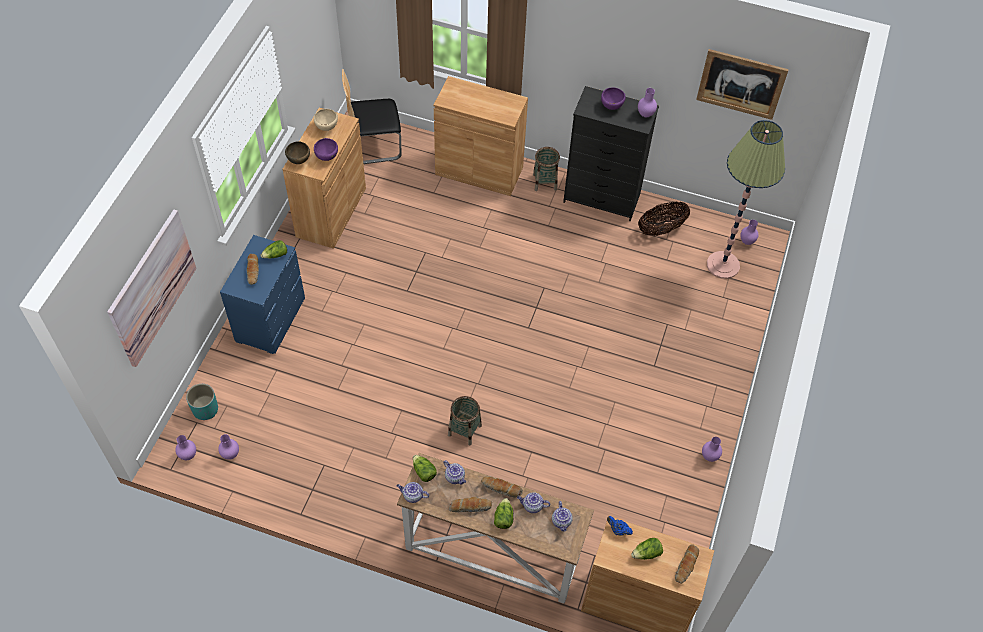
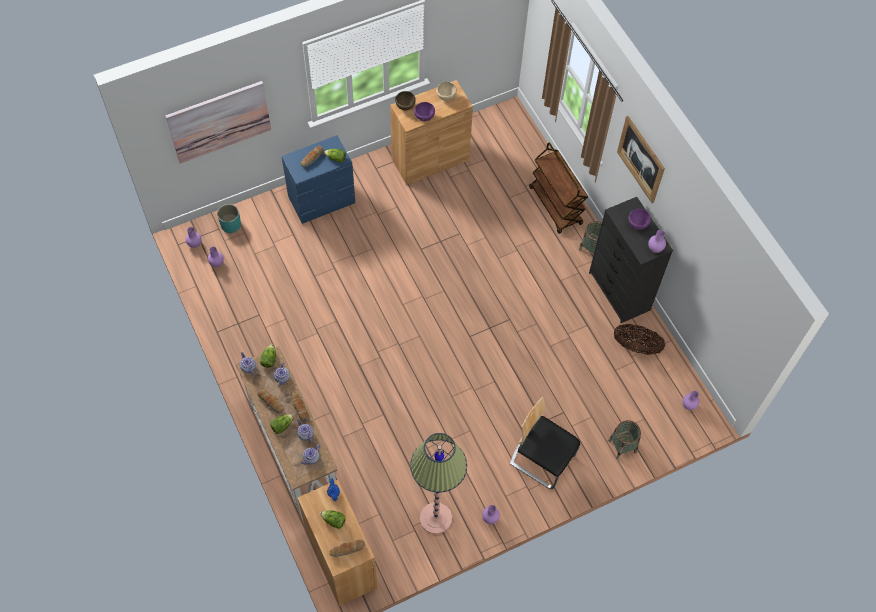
camera: 45 degrees right, 5 degrees up
(373, 146) = (505, 135): chair -> chair (542, 459)
(464, 430) = (359, 365): basket -> basket (622, 446)
(479, 171) = (556, 206): brown cabinet -> brown cart
(723, 265) = (651, 407): floor lamp -> floor lamp (435, 518)
(741, 84) = (724, 277): picture -> picture (641, 159)

